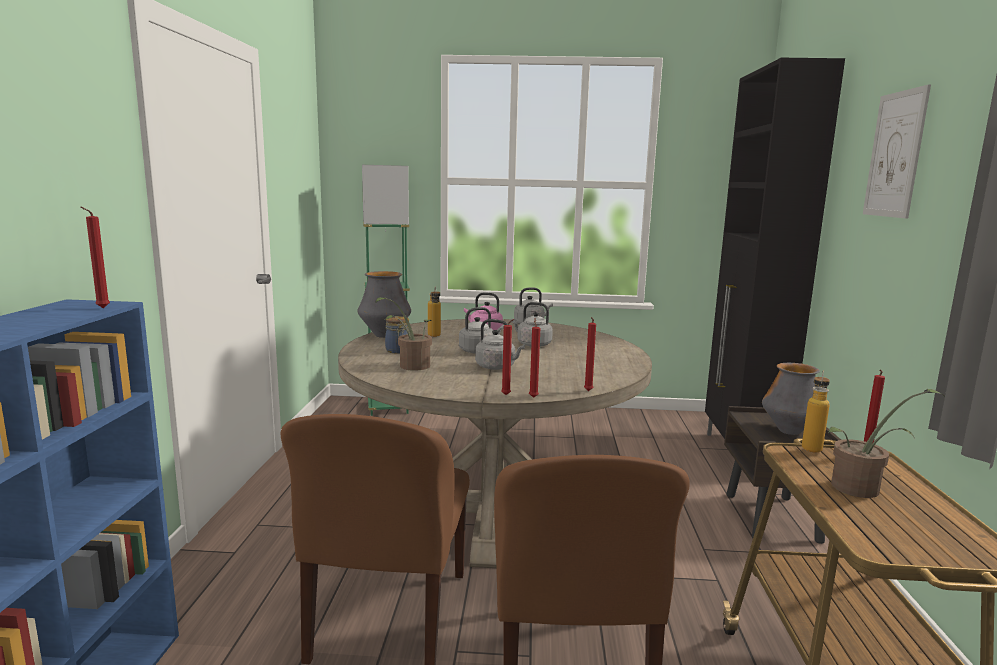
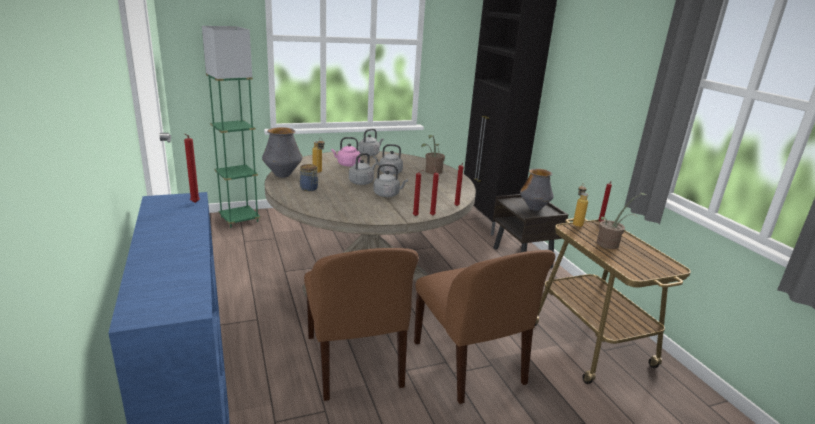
camera: 25 degrees left, 10 degrees up
(410, 366) = (333, 201): potted plant -> potted plant (432, 172)
(895, 154) = (597, 48): picture -> none

